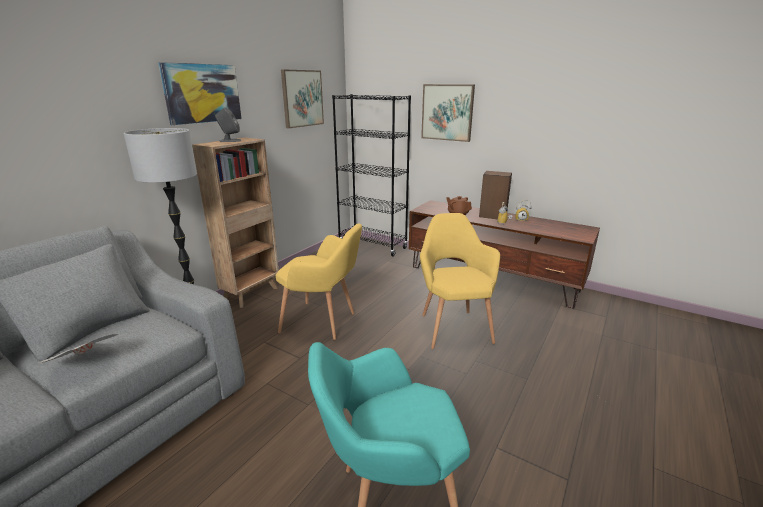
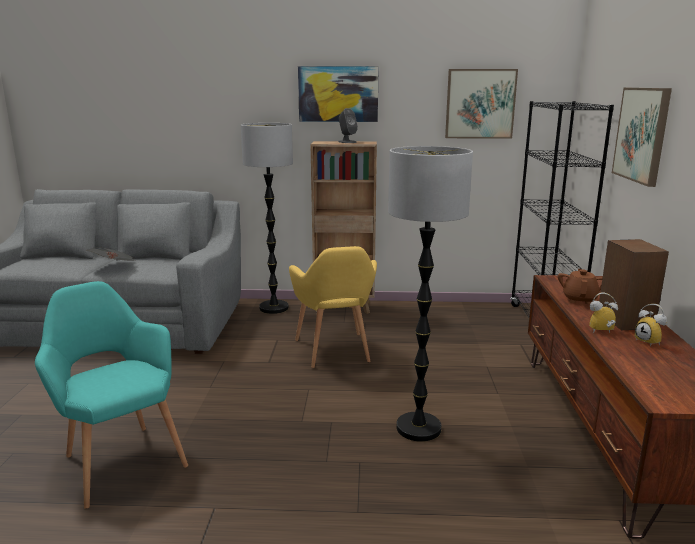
camera: 60 degrees right, 5 degrees down
(452, 326) = (419, 428): yellow armchair -> floor lamp

